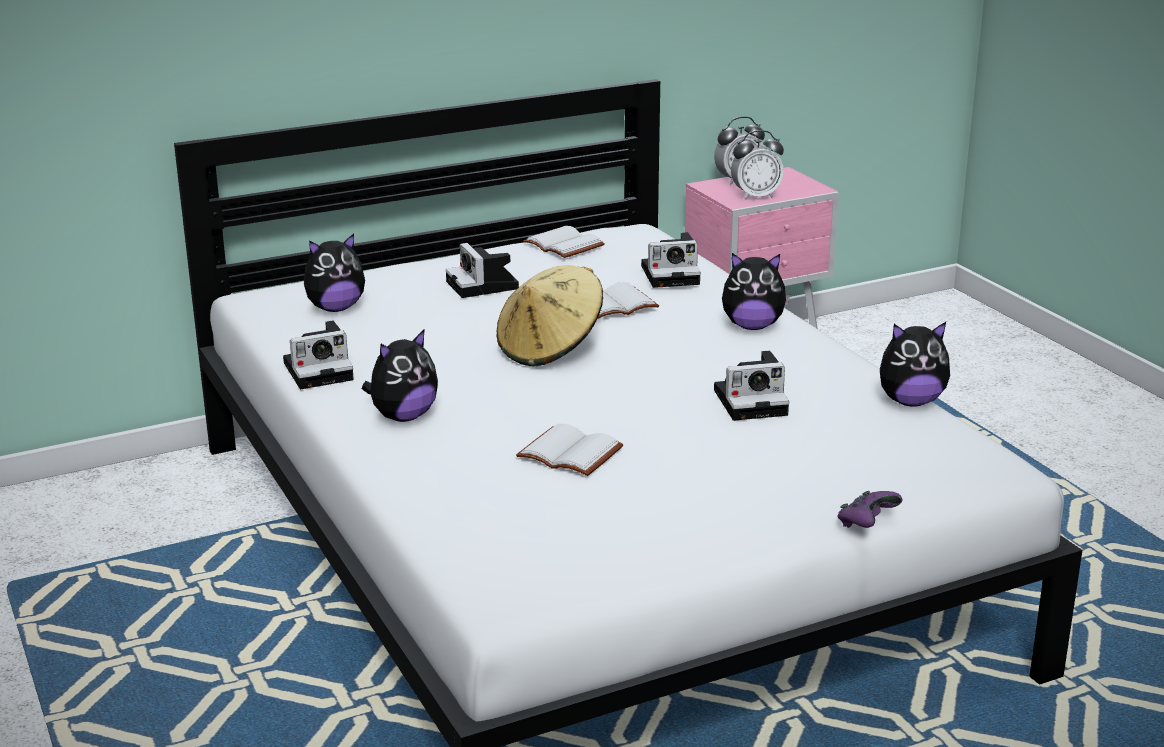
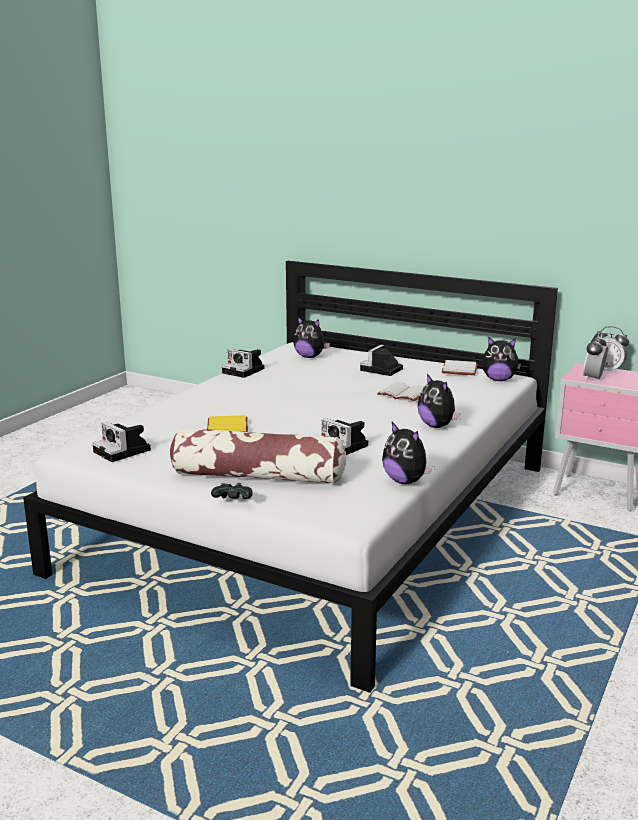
camera: 55 degrees right, 5 degrees down
(403, 416) = (222, 393): plush toy -> plush toy (499, 380)
(550, 349) = (331, 397): beige hat -> none
(572, 453) = (229, 428): white book -> yellow book
(672, 274) = (465, 395): camera -> camera (124, 451)
(755, 196) = (593, 379): alarm clock -> alarm clock turned 75 degrees clockwise
(788, 485) = (257, 476): none -> pillow
(866, 524) = (233, 501): purple game controller -> black game controller

